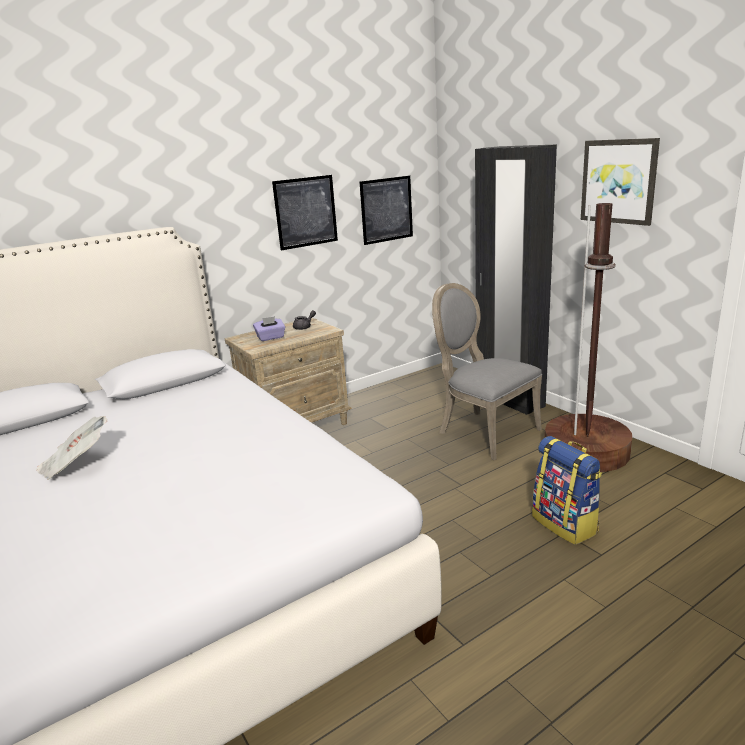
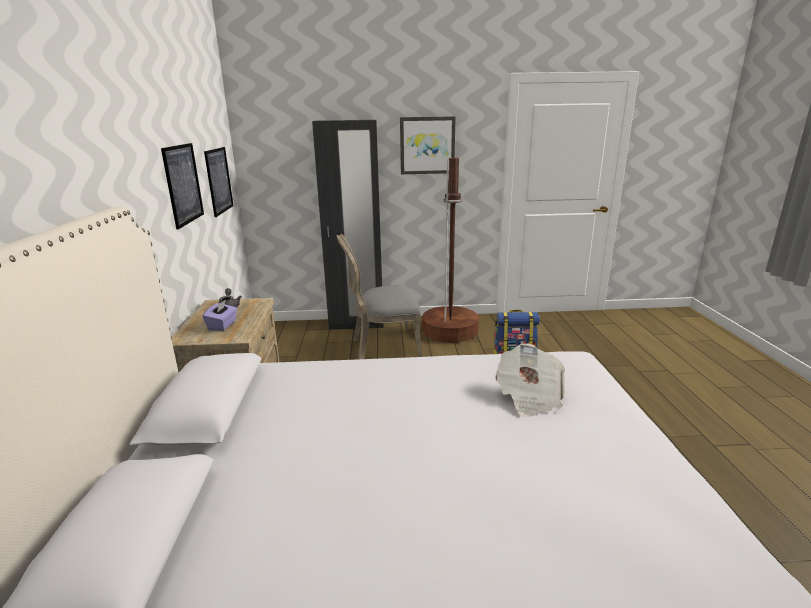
camera: 60 degrees left, 0 degrees up
(76, 464) = (377, 496): newspaper -> newspaper (529, 396)

